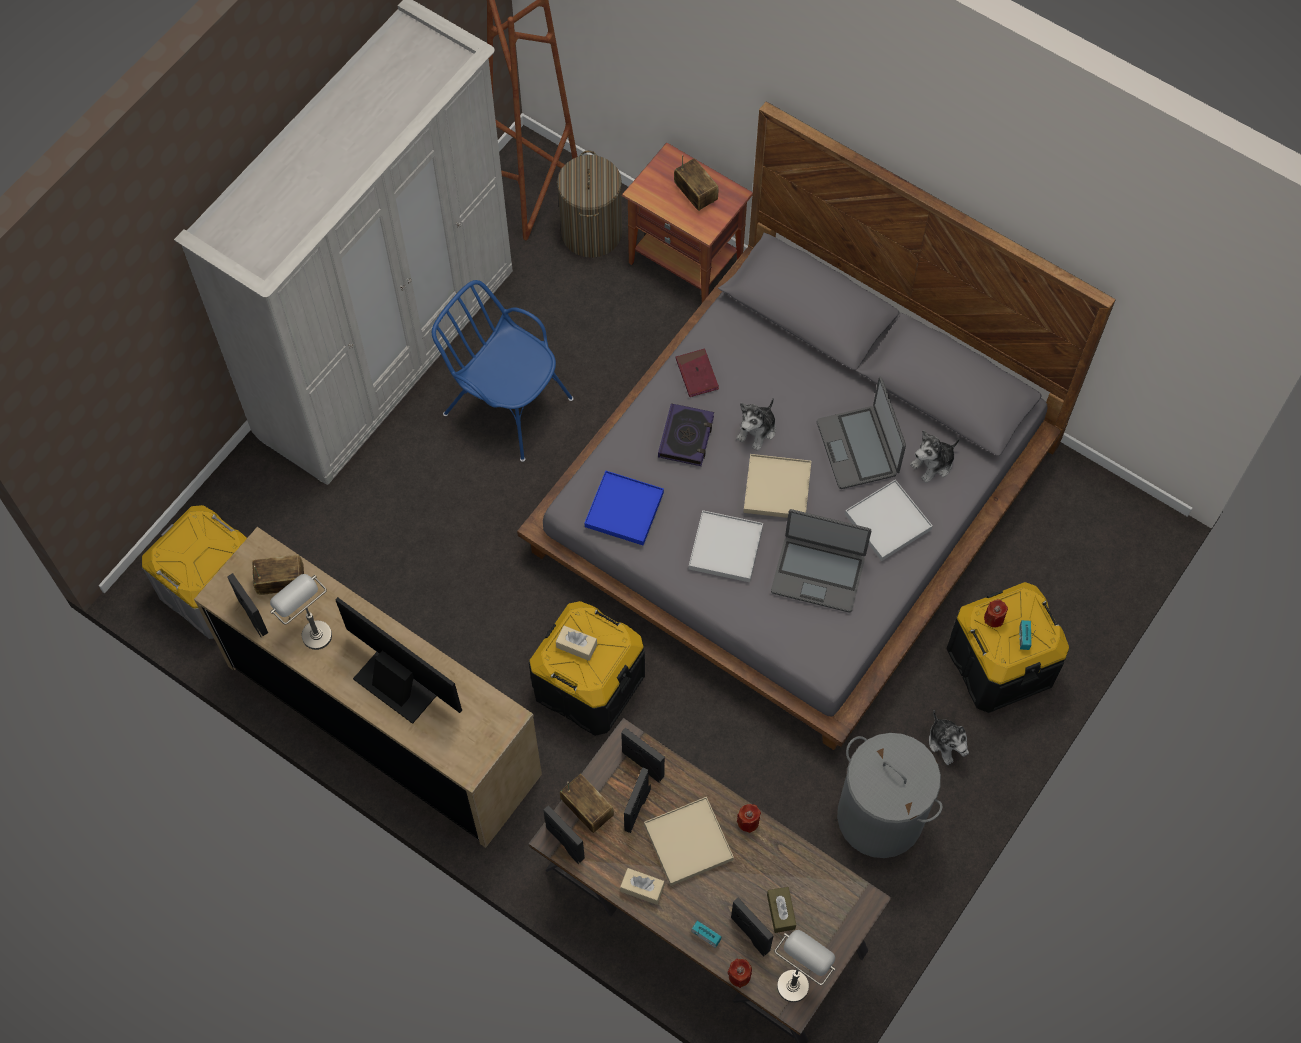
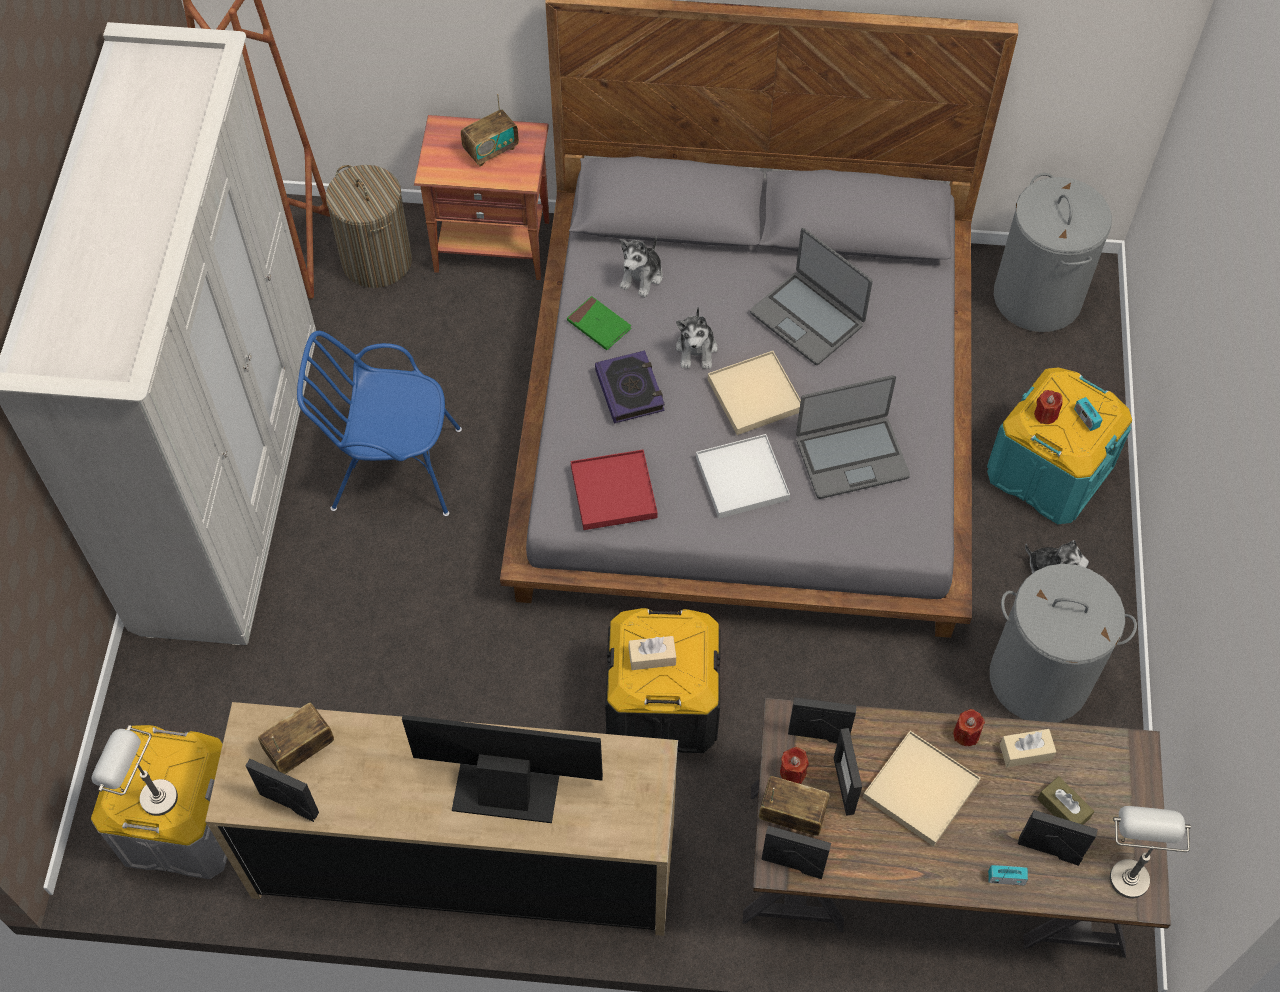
camera: 30 degrees left, 5 degrees down
(309, 629) = (365, 783): grey table lamp -> grey table lamp (146, 796)
(624, 510) = (613, 492): blue tray -> red tray
(642, 888) = (906, 866): beige tissue box -> beige tissue box (1025, 752)
(695, 194) = (491, 150): radio -> radio turned 120 degrees clockwise
(697, 374) = (599, 325): red book -> green book
(739, 975) = (1068, 900): red candle -> red candle (793, 772)
(888, 521) = (884, 373): white tray -> none
(933, 464) = (889, 299): plush toy -> plush toy (642, 276)
(1000, 663) = (1048, 471): black storage box -> turquoise storage box
(1091, 518) = (1037, 297): none -> grey laundry basket

